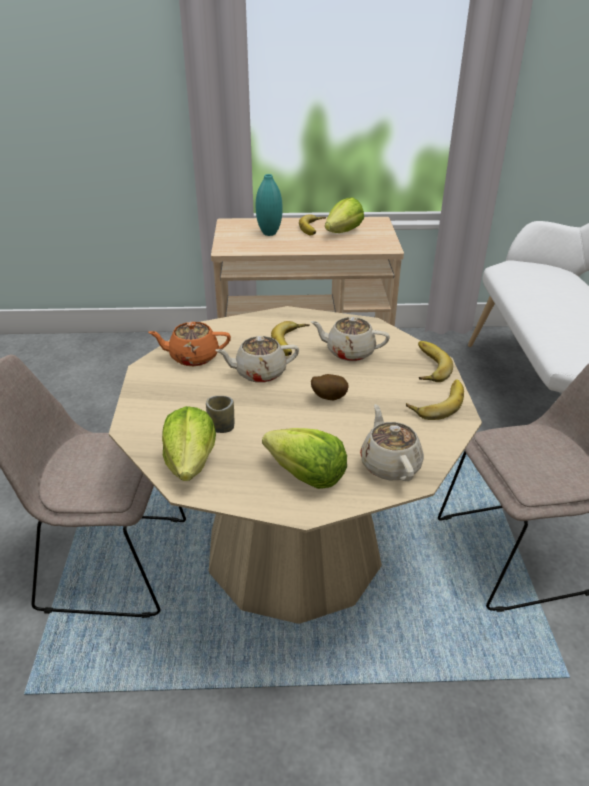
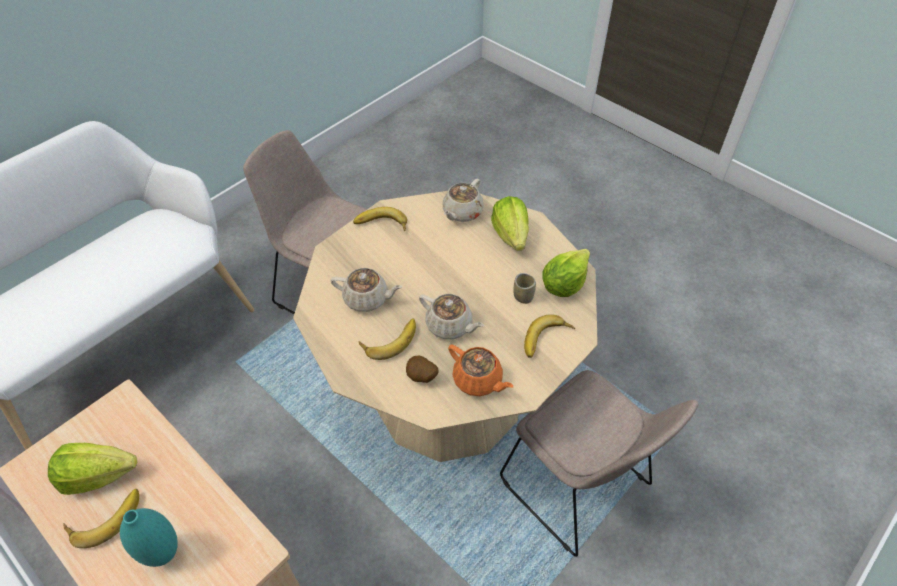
camera: 135 degrees left, 15 degrees up
(328, 397) = (434, 272): potato -> potato (421, 378)
(349, 352) = (367, 299): beige teapot -> beige teapot turned 45 degrees counterclockwise
(426, 366) = (341, 251): banana -> banana (547, 340)

